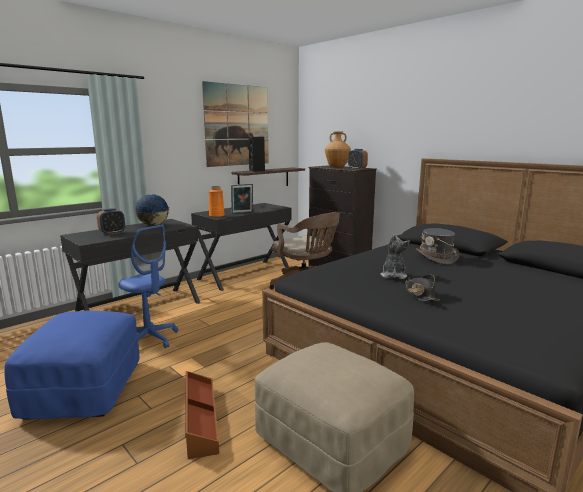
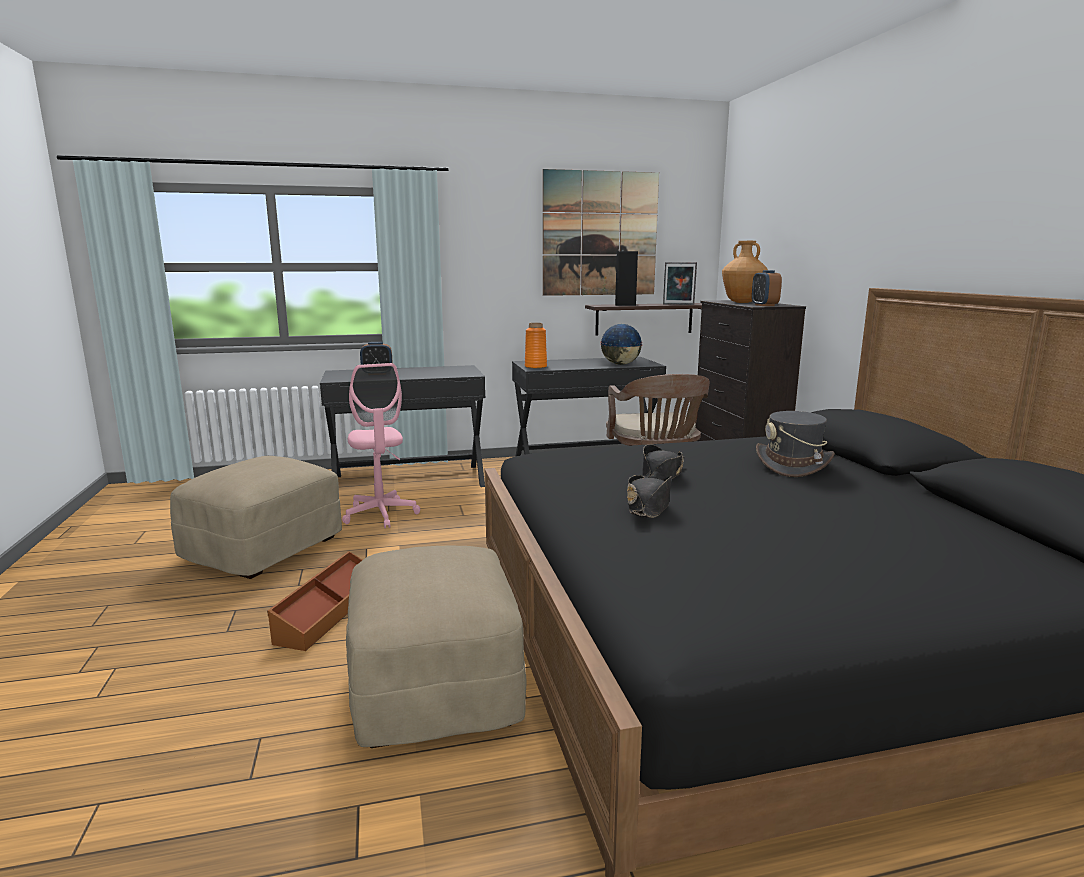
camera: 30 degrees right, 0 degrees up
(84, 389) = (264, 549): blue ottoman -> beige ottoman
(149, 339) = (381, 515): blue office chair -> pink office chair
(153, 225) = (437, 370): globe -> globe (621, 364)
(242, 213) = (578, 366): picture frame -> picture frame (678, 304)
(393, 275) = (661, 476): plush toy -> black hat

